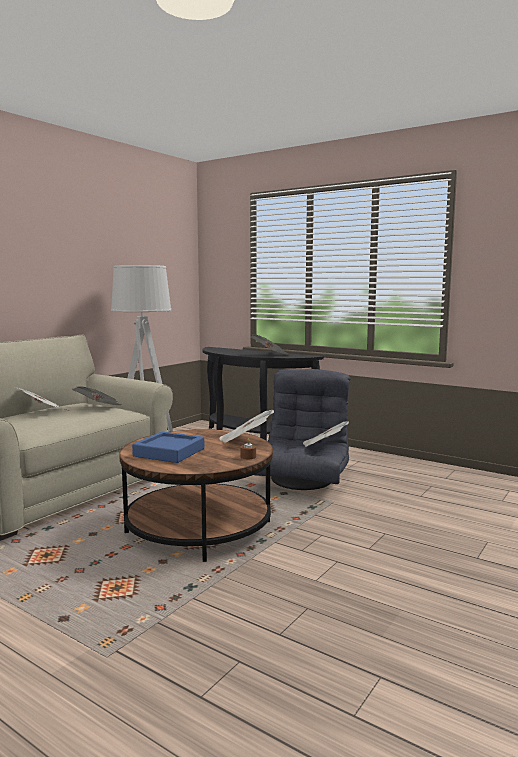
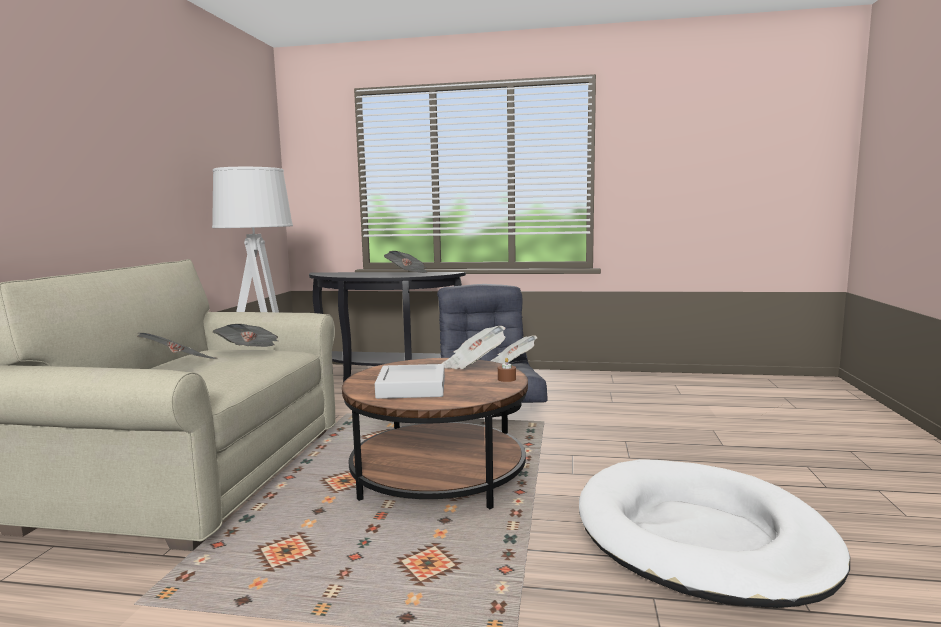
camera: 25 degrees left, 0 degrees up
(169, 452) = (411, 388): blue tray -> grey tray
(341, 629) = (701, 537): none -> white dog bed

